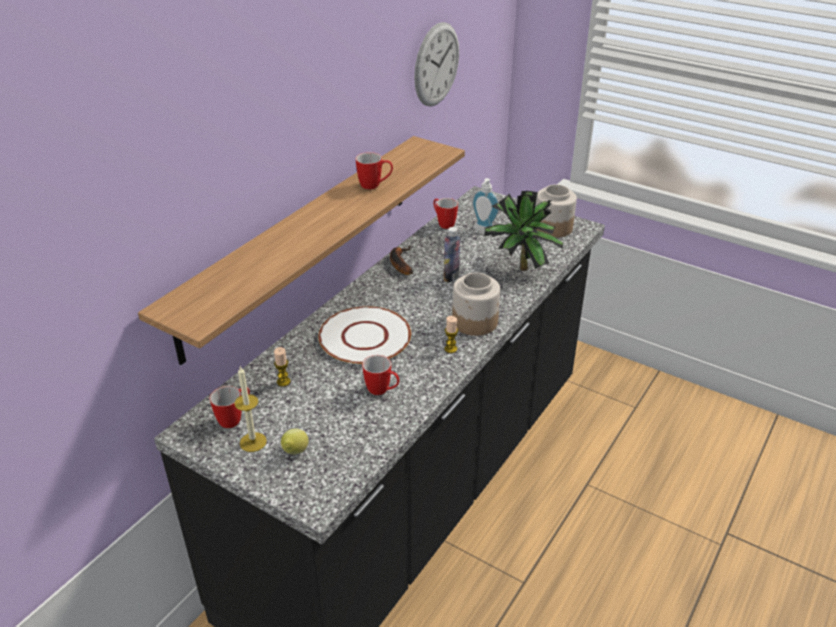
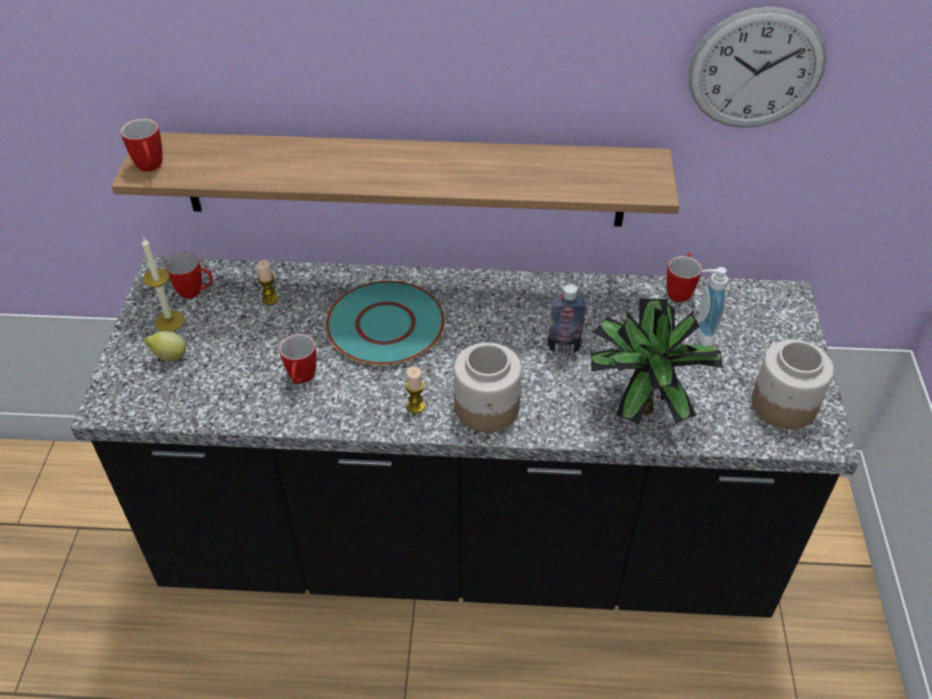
camera: 60 degrees right, 10 degrees up
(364, 337) = (385, 324): white plate -> turquoise plate
(375, 186) = (503, 170): mug -> mug (151, 169)
(399, 263) = (553, 290): banana -> none

